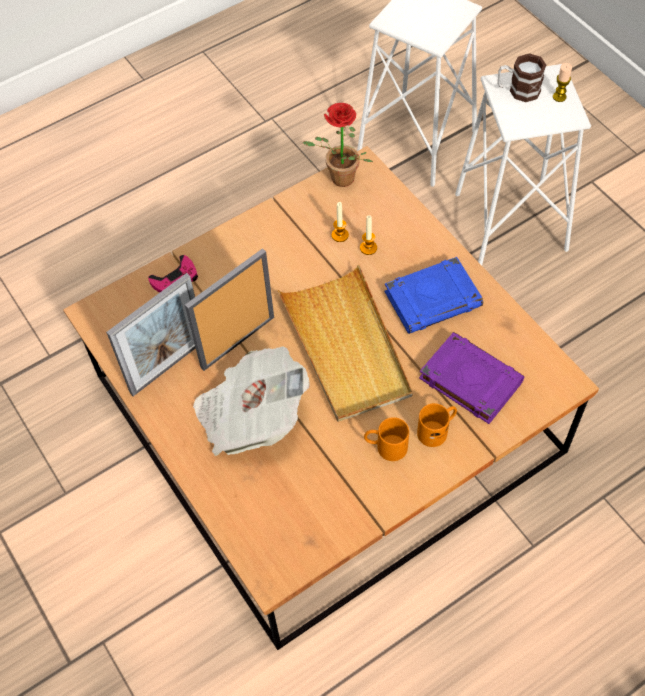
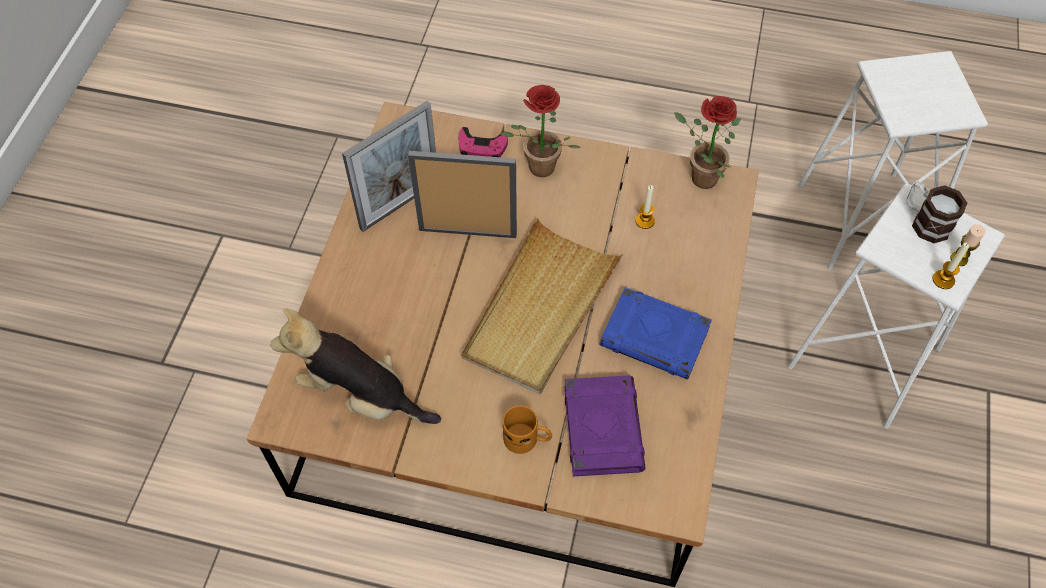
camera: 45 degrees right, 0 degrees up
(168, 366) = (400, 205): picture frame -> picture frame turned 45 degrees counterclockwise
(232, 263) = (537, 170): none -> potted plant
(251, 415) = (410, 293): newspaper -> none
(303, 508) = (361, 395): none -> plush toy
(368, 248) = (654, 250): candle -> candle (943, 280)
(385, 447) = (473, 412): orange mug -> none

